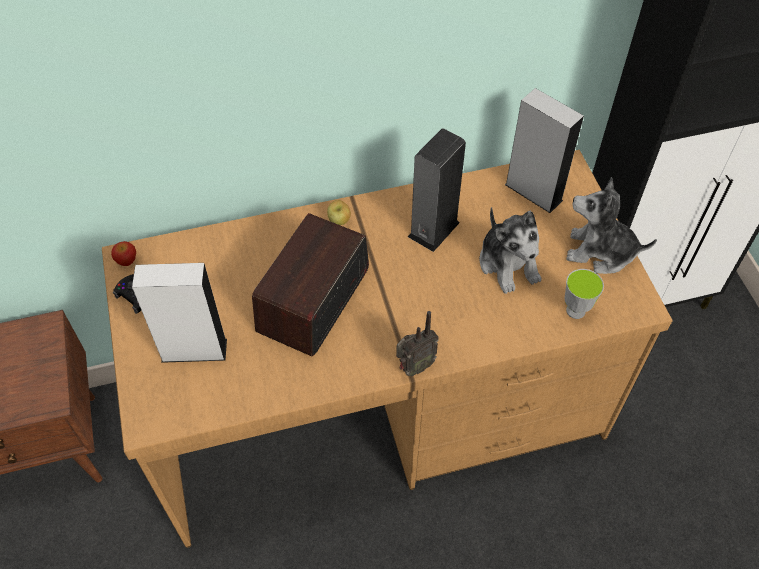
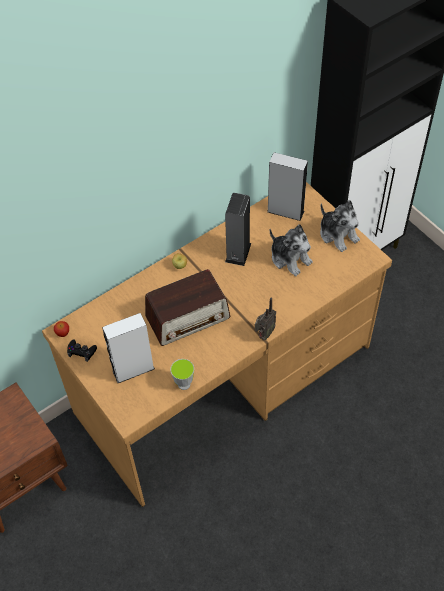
camera: 20 degrees left, 0 degrees up
(313, 300) = (188, 317): radio -> radio turned 120 degrees counterclockwise
(575, 310) = (338, 272): cup -> cup (184, 384)
(600, 252) = (338, 234): plush toy -> plush toy turned 120 degrees counterclockwise

